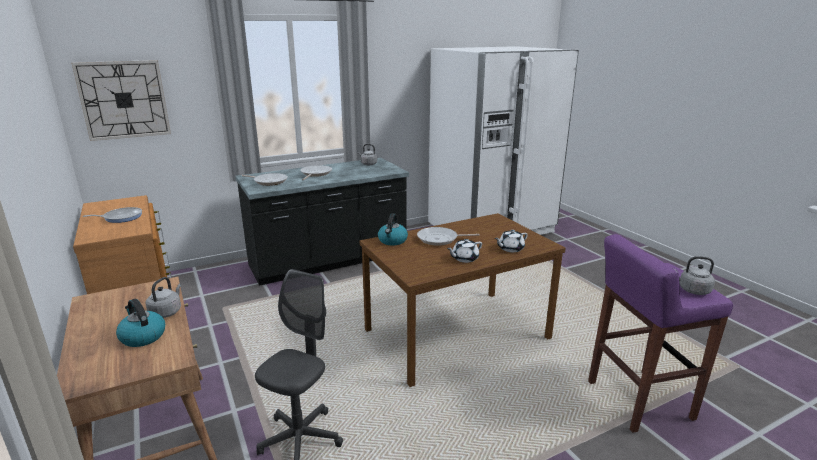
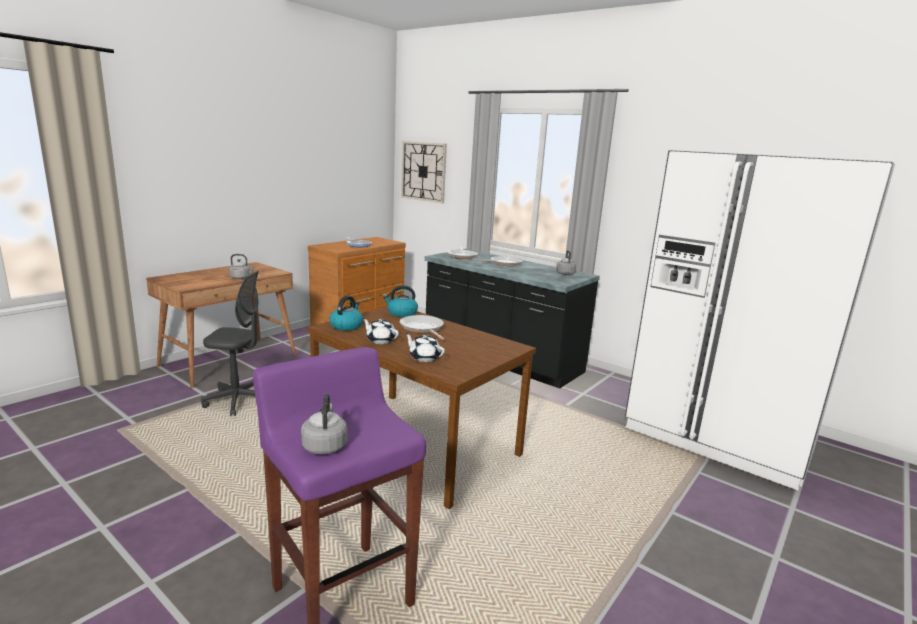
camera: 65 degrees right, 5 degrees down
(142, 336) = (211, 279): kettle -> kettle (346, 326)

